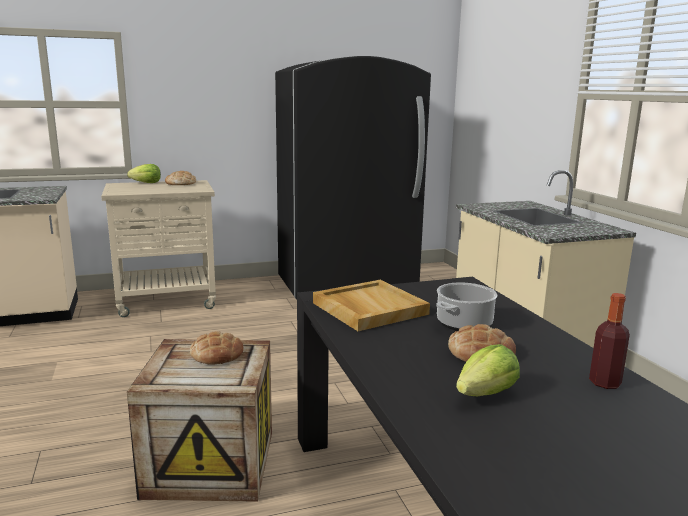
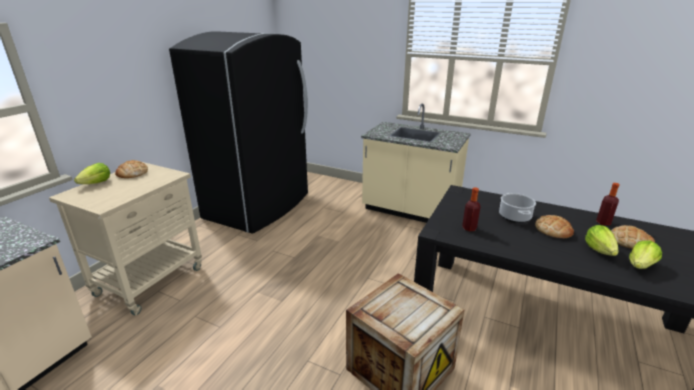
camera: 45 degrees left, 10 degrees up
(217, 354) = (397, 299): bread -> bread (630, 241)
(368, 308) = (469, 228): beige tray -> bottle
(501, 435) = (640, 266): none -> lettuce

